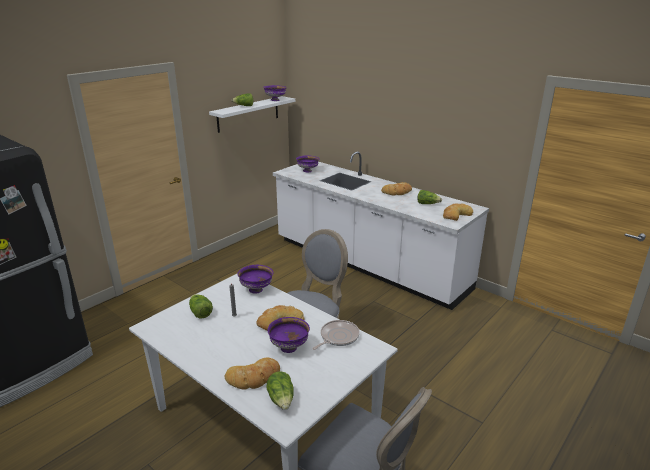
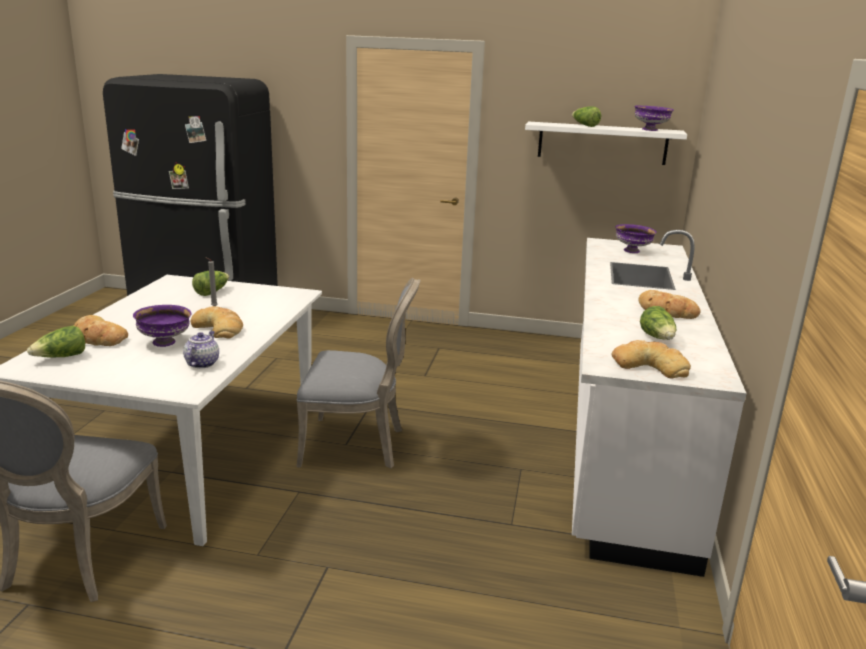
camera: 60 degrees right, 5 degrees down
(256, 289) = (282, 304): purple bowl -> none
(338, 337) = (202, 363): frying pan -> teapot

